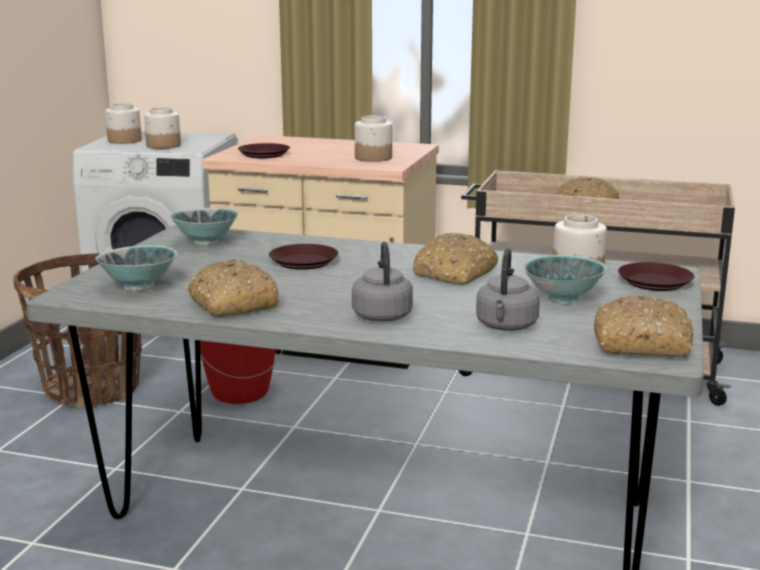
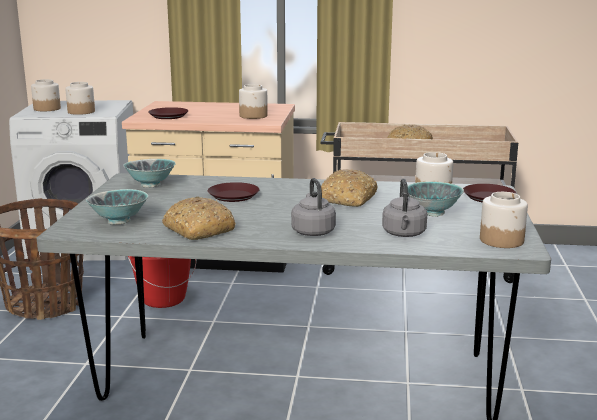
camera: 10 degrees left, 0 degrees up
(642, 344) = (502, 240): bread -> jar

